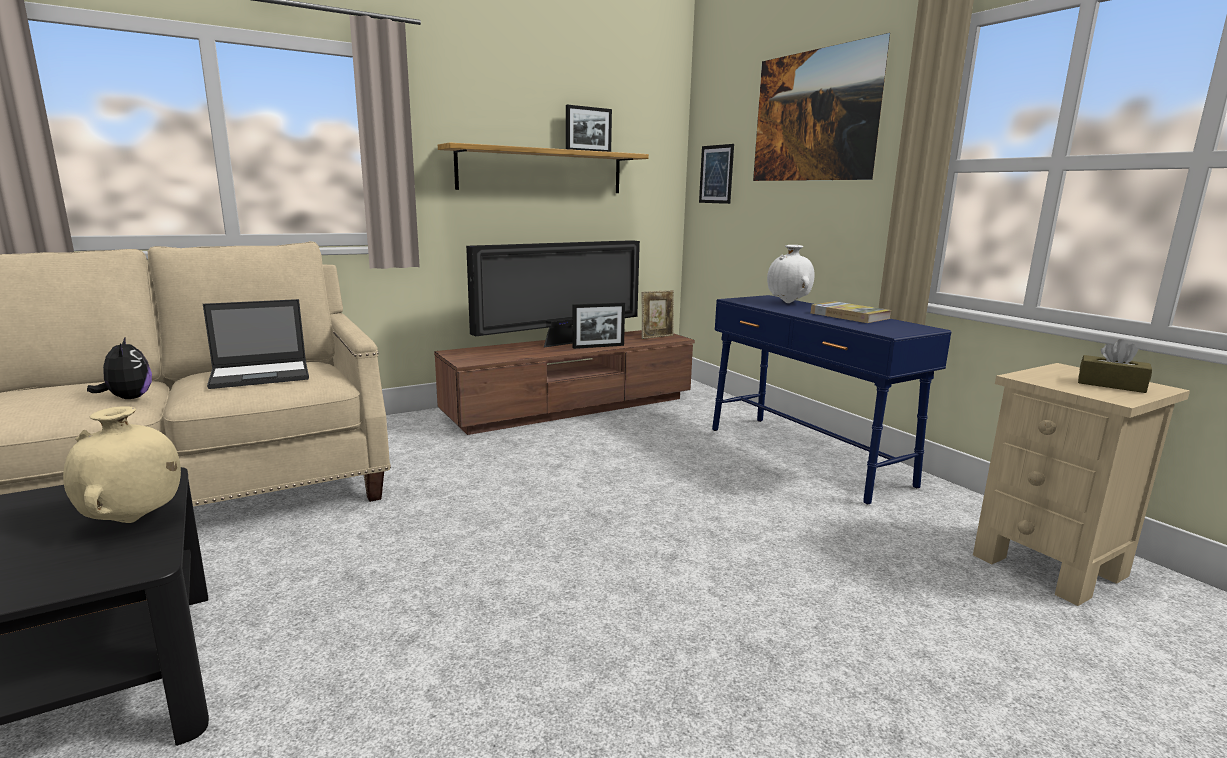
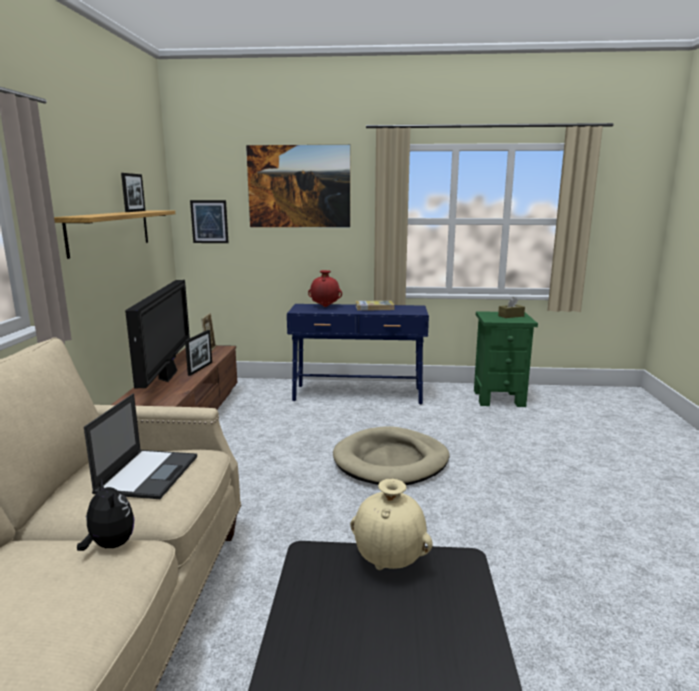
camera: 55 degrees left, 0 degrees up
(128, 398) = (110, 545): plush toy -> plush toy turned 45 degrees clockwise
(646, 534) = (391, 461): none -> beige dog bed
(788, 303) = (325, 306): white vase -> red vase
(1049, 566) = (499, 398): beige nightstand -> green nightstand

